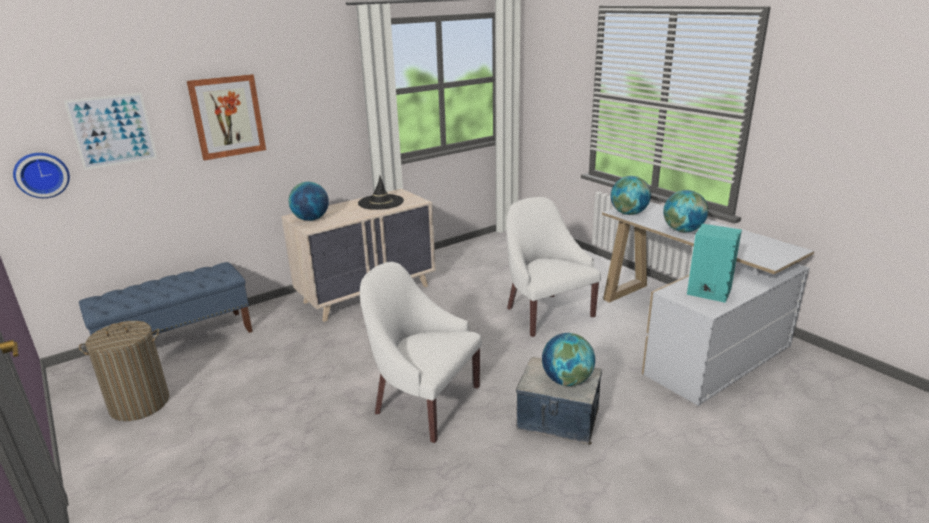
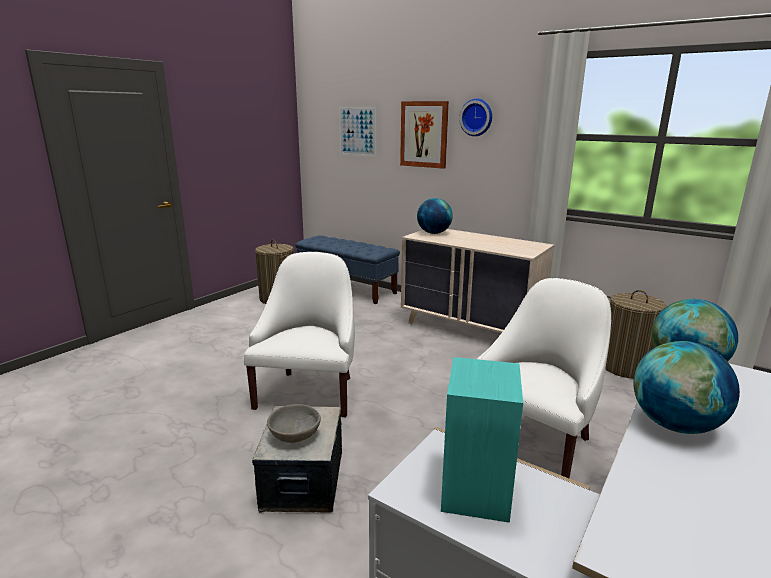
camera: 70 degrees right, 5 degrees down
(41, 174) = (322, 151): wall clock -> wall clock (477, 117)
(380, 202) = (502, 243): black hat -> none
(478, 256) = (625, 367): none -> laundry basket
(567, 380) = (295, 435): globe -> grey bowl

